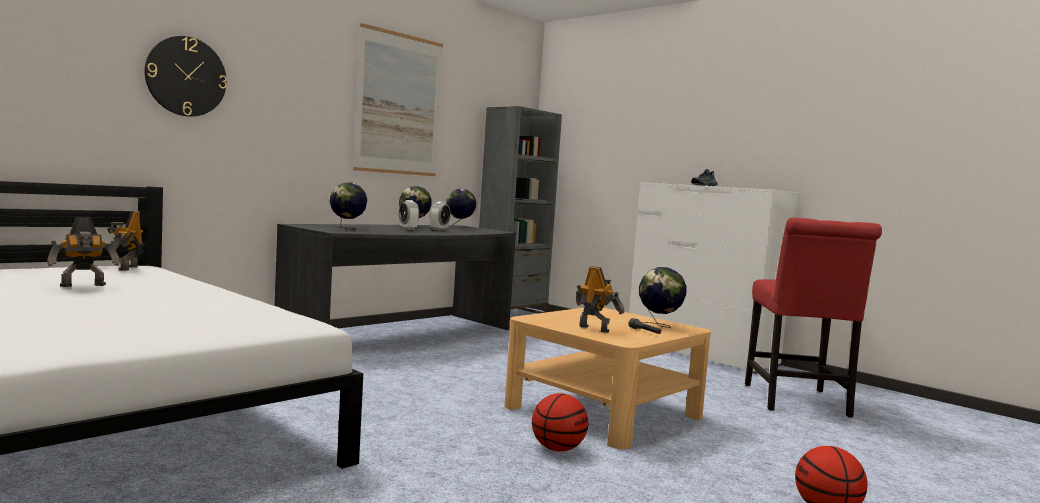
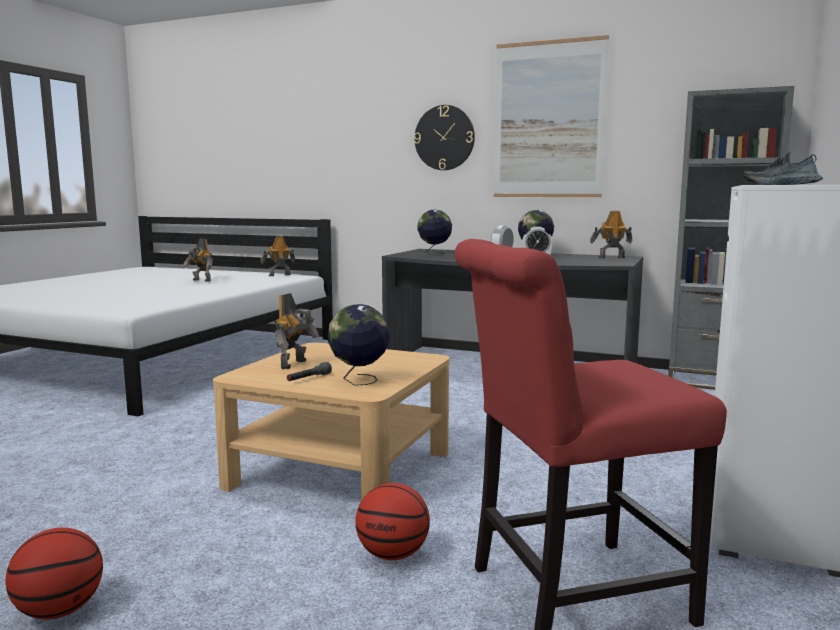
camera: 70 degrees right, 5 degrees up
(186, 76) = (348, 133): wall clock -> wall clock (444, 138)
(459, 227) = (610, 258): globe -> toy robot
(557, 449) = (203, 463): basketball -> basketball (393, 554)

